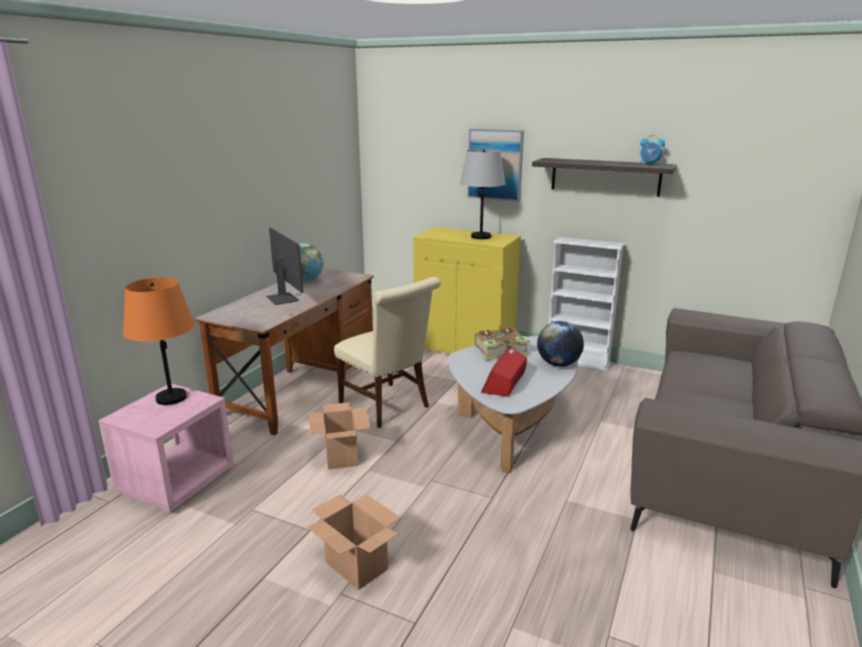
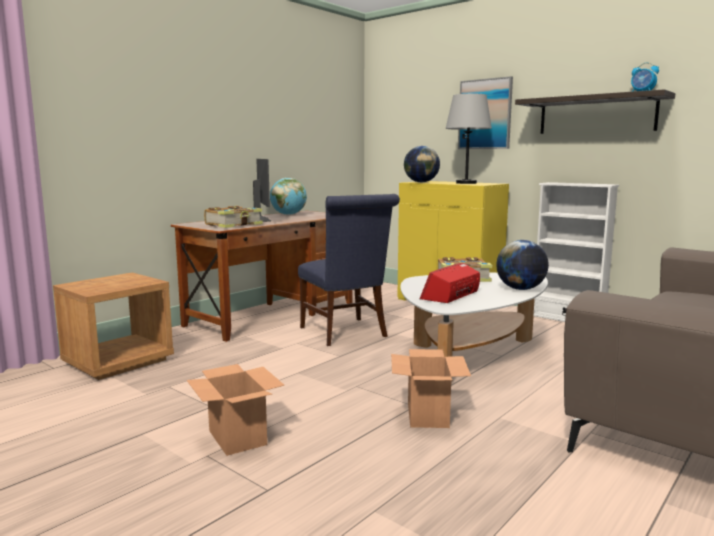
camera: 15 degrees right, 10 degrees down
(171, 398) = (123, 279): orange table lamp -> none
(177, 482) = (118, 362): pink nightstand -> brown nightstand
(268, 315) = (234, 225): none -> book
(341, 456) = (277, 360): cardboard box -> cardboard box (427, 415)
(388, 407) = (346, 333): beige chair -> blue chair
(435, 235) = (421, 182): none -> globe

